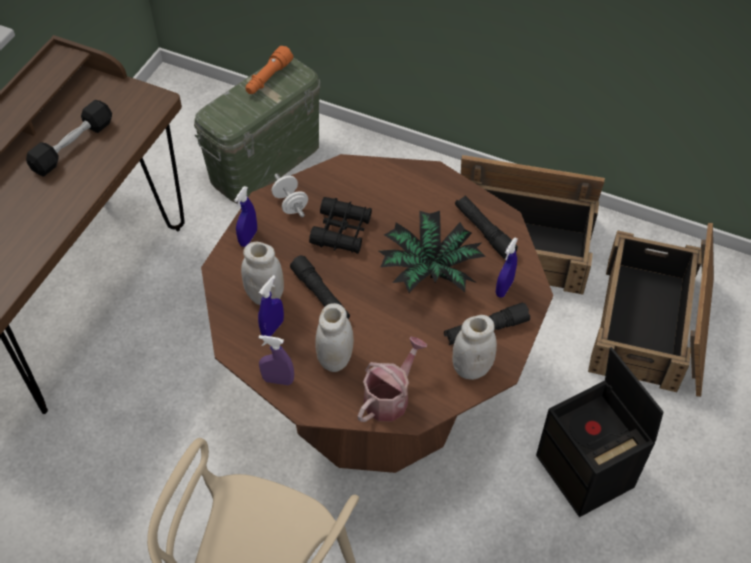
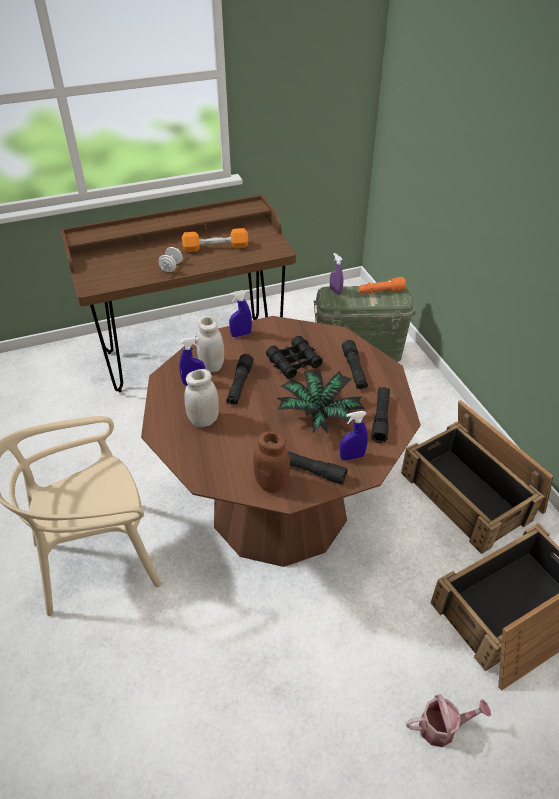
camera: 45 degrees right, 10 degrees down
(73, 146) = (215, 247): black dumbbell -> orange dumbbell
(278, 380) = (162, 408): purple spray bottle -> purple spray bottle (335, 291)
(290, 204) = (284, 333): white dumbbell -> white dumbbell (171, 267)
(390, 397) = (205, 461): watering can -> watering can (442, 727)
(405, 198) = (354, 370): none -> black flashlight
(471, 368) = (272, 483): white jar -> brown jar
(587, 472) = (357, 662): black storage box -> none

